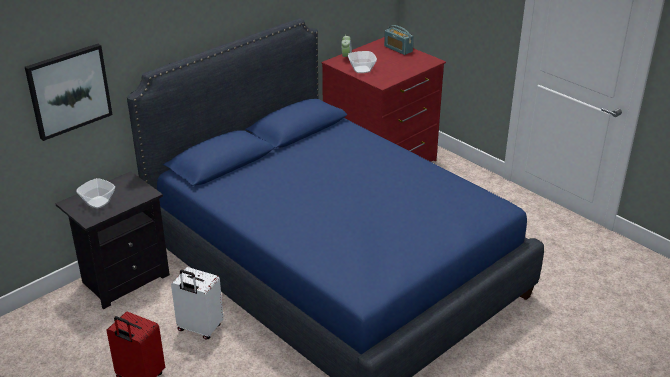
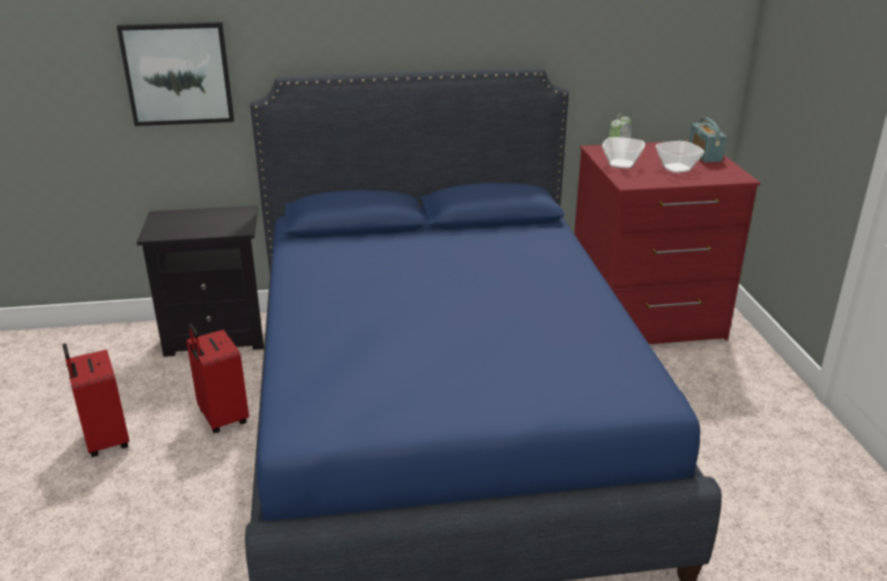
camera: 35 degrees right, 5 degrees down
(98, 202) = (184, 223): bowl -> bowl (676, 168)
(199, 329) = (222, 418): white suitcase -> red suitcase

